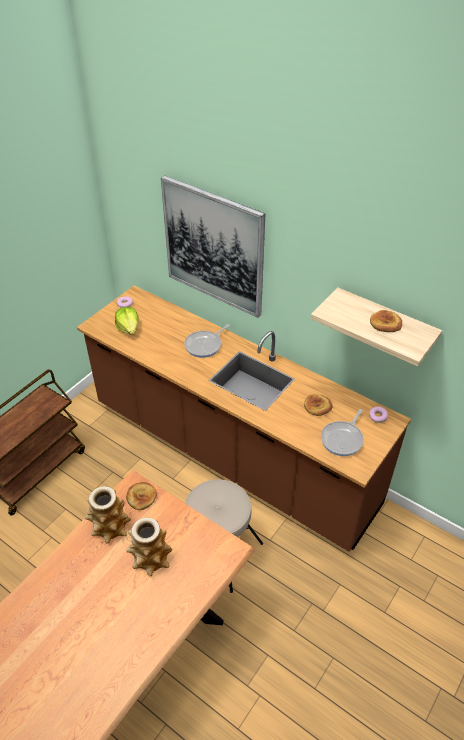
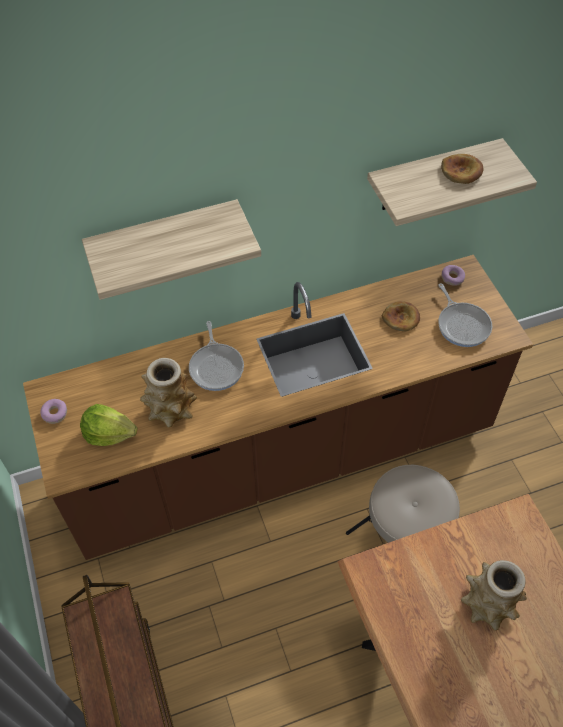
camera: 55 degrees left, 10 degrees up
(110, 526) = (416, 628): vase -> vase (170, 408)
(141, 497) = (392, 570): bread -> none
(214, 247) = (164, 239): picture -> shelf

